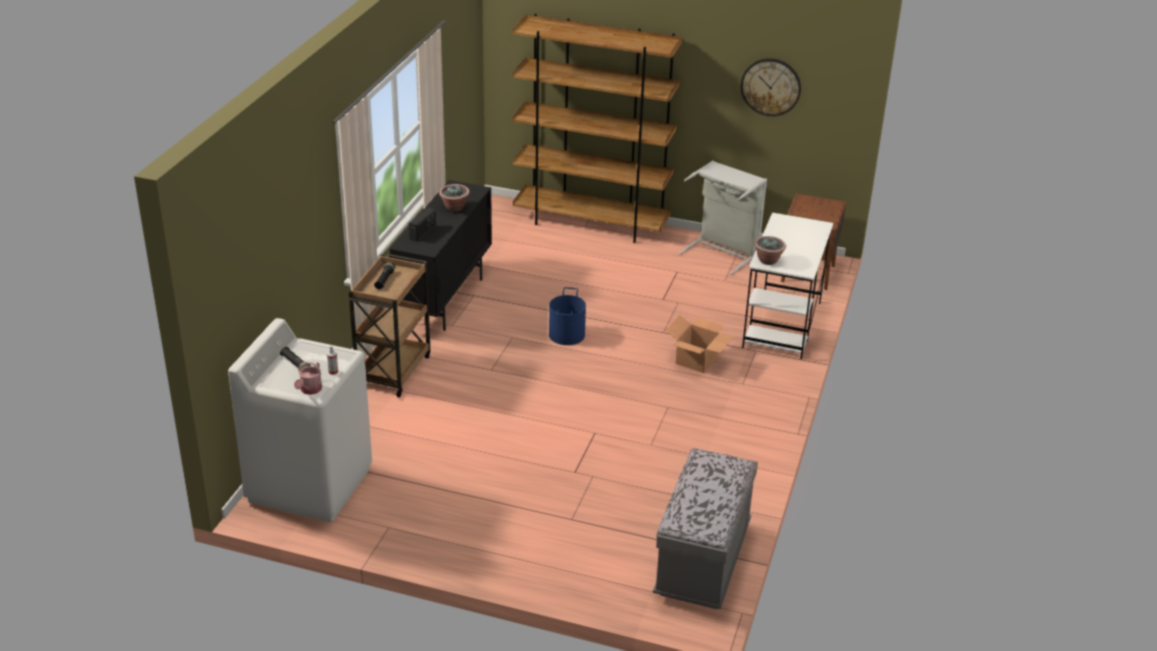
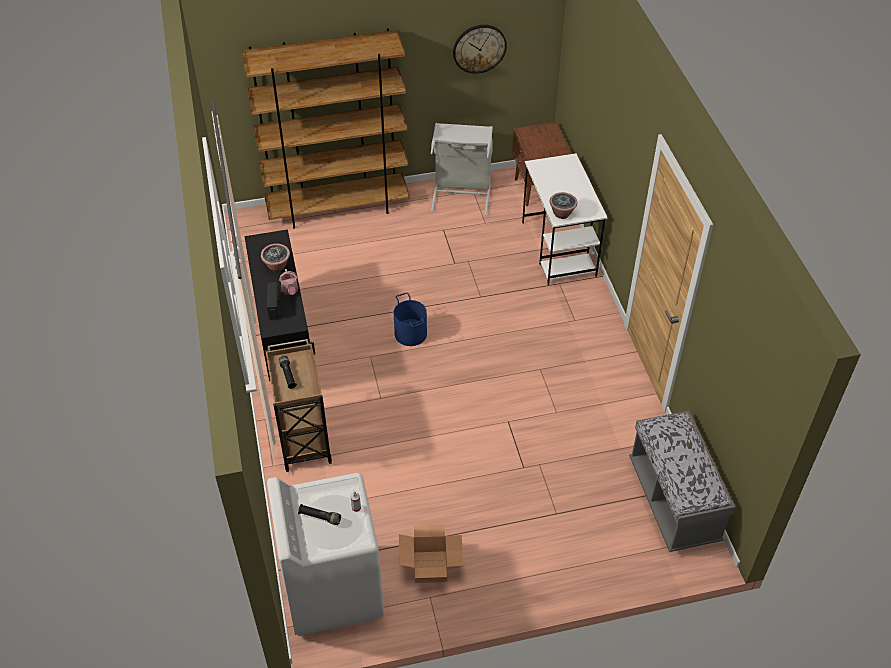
camera: 30 degrees left, 15 degrees up
(309, 390) = (354, 538): watering can -> watering can (290, 291)
(696, 360) = (525, 313): cardboard box -> cardboard box (430, 566)

